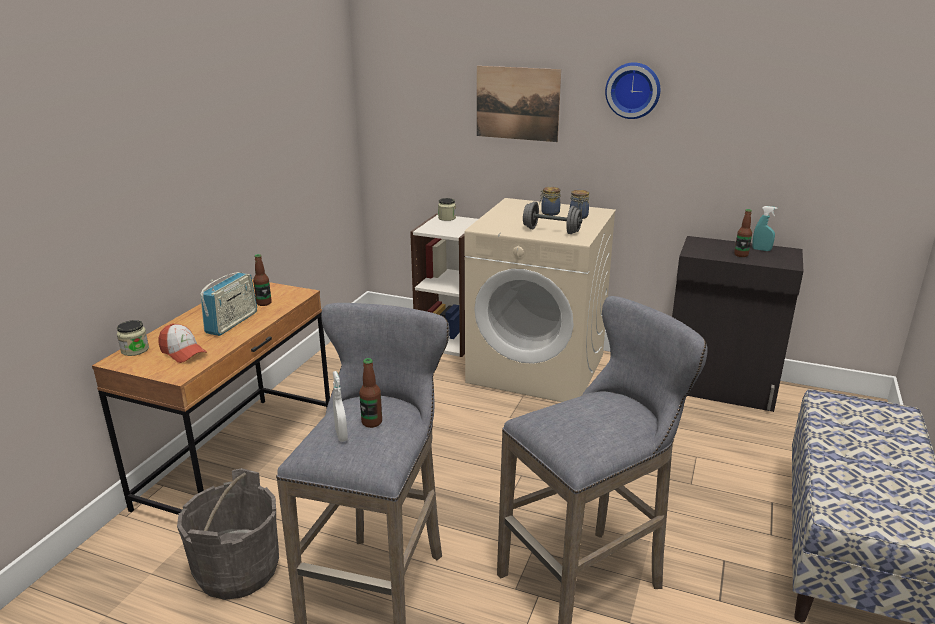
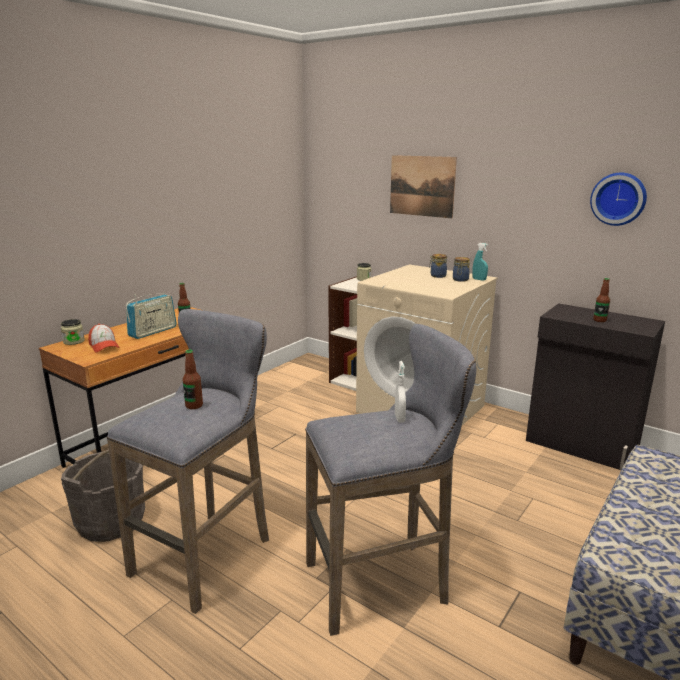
camera: 15 degrees right, 5 degrees down
(341, 435) = (164, 411): white spray bottle -> white spray bottle (399, 418)
(551, 231) = (429, 287): grey dumbbell -> none
(633, 90) = (515, 174): wall clock -> wall clock (618, 199)
(761, 250) = (622, 318): turquoise spray bottle -> turquoise spray bottle (479, 279)

